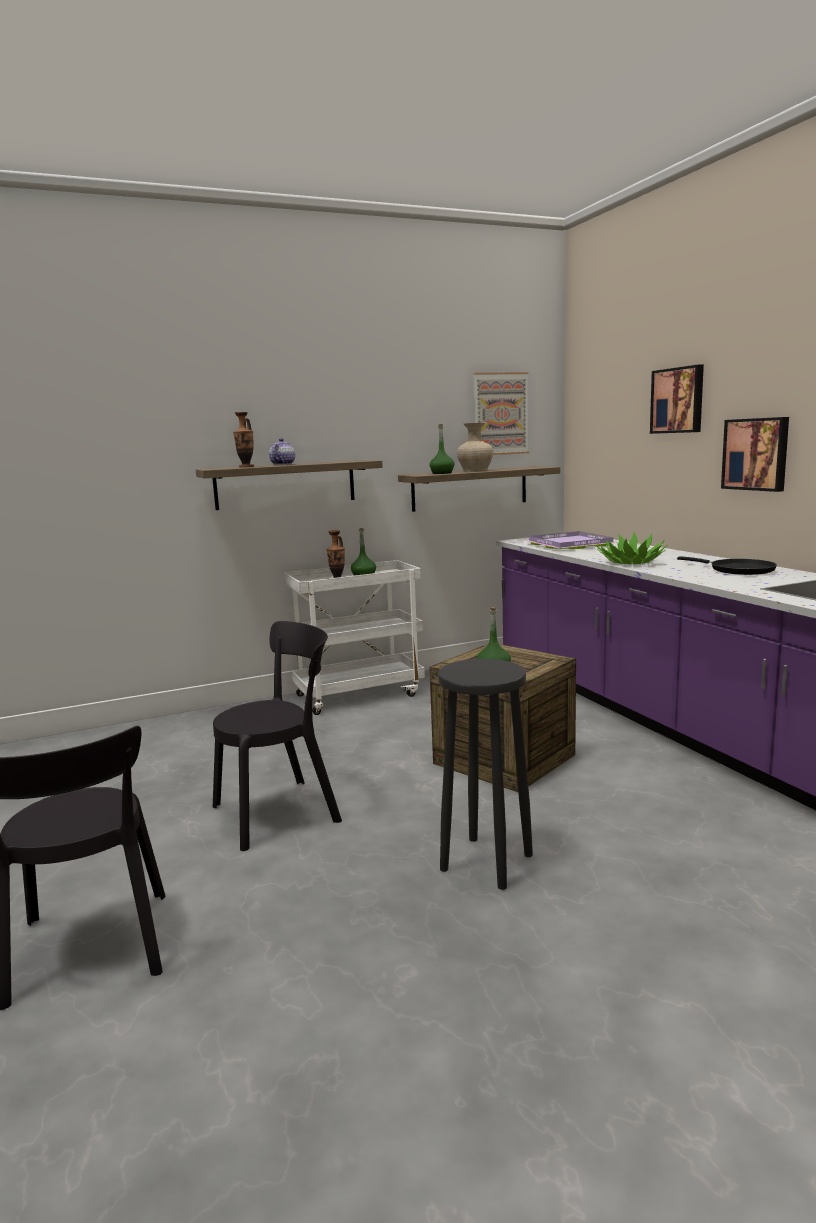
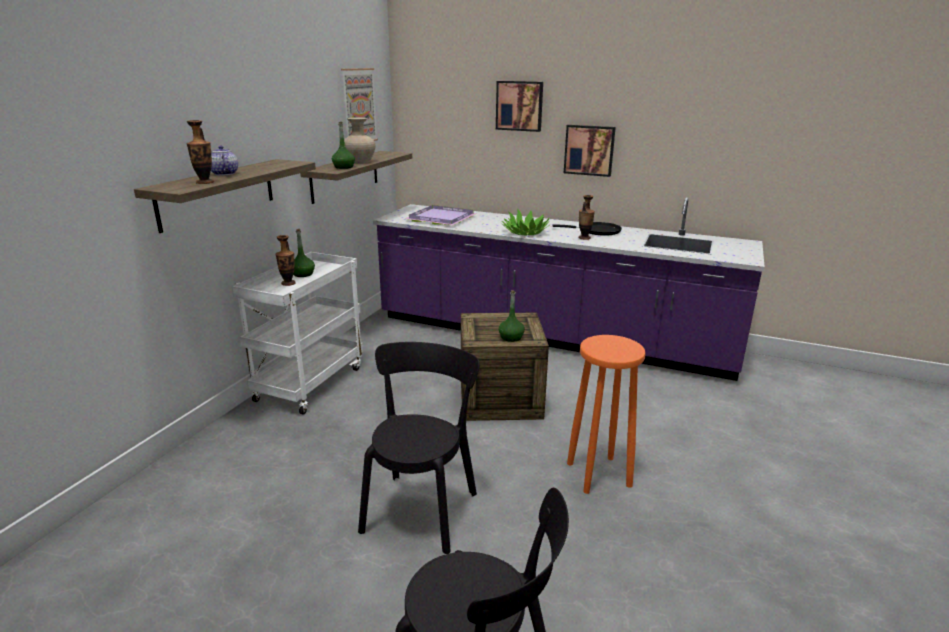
camera: 45 degrees left, 10 degrees up
(486, 862) = (599, 475): black stool -> orange stool
(695, 573) = (584, 238): none -> vase

